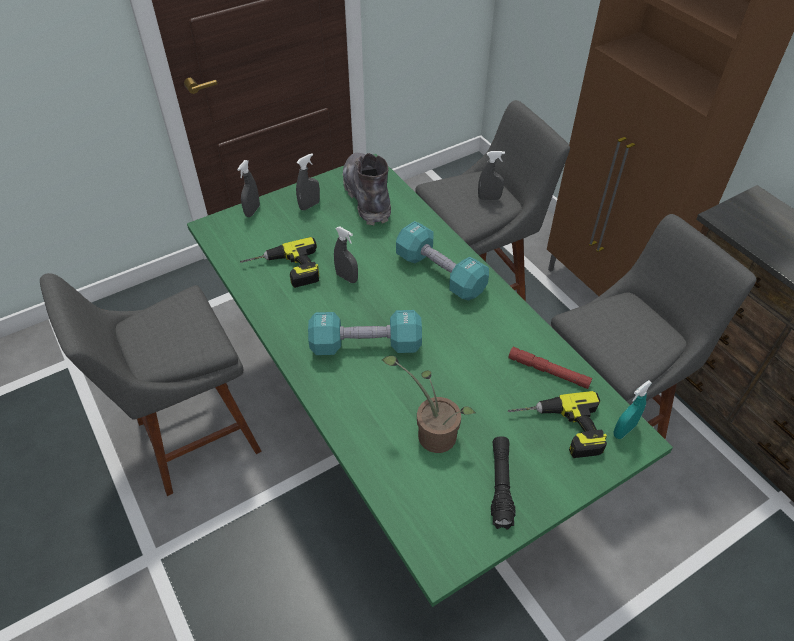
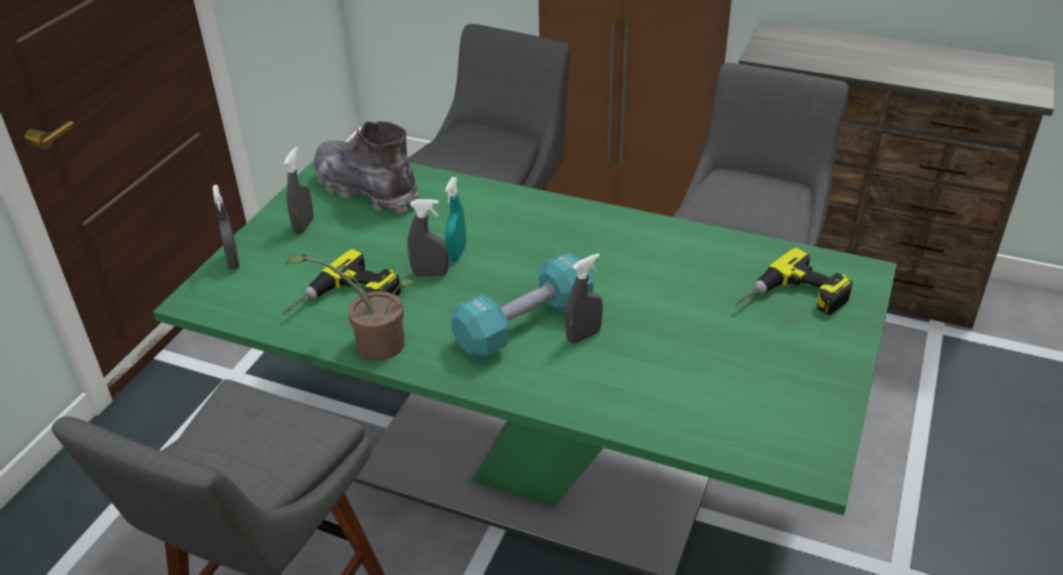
camera: 35 degrees left, 10 degrees down
(432, 432) = (681, 365): potted plant -> potted plant (372, 344)
(440, 273) = (530, 224): turquoise dumbbell -> none
(489, 198) = (497, 143): grey spray bottle -> grey spray bottle (583, 336)
(500, 485) = (794, 373): black flashlight -> none
(548, 371) = (730, 257): red flashlight -> none
(624, 430) = (846, 271): turquoise spray bottle -> turquoise spray bottle (457, 253)

